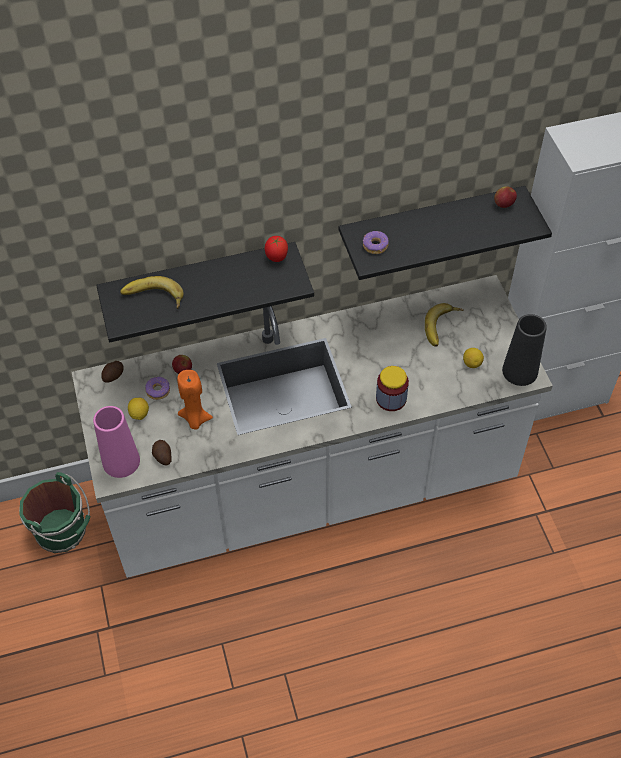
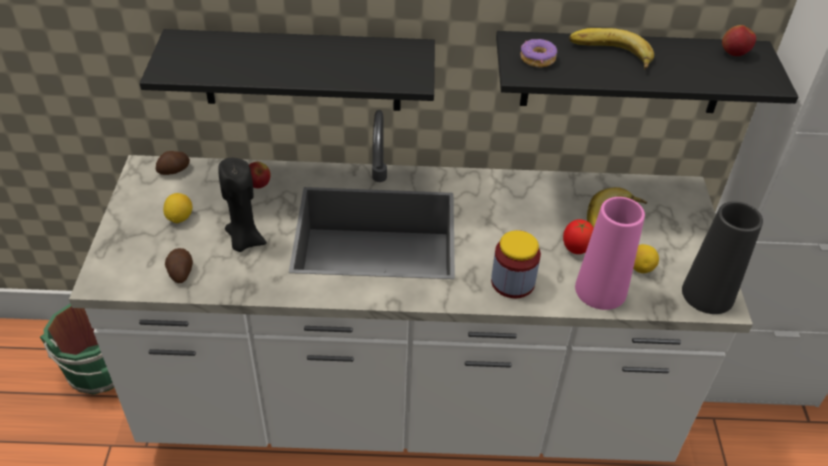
camera: 15 degrees right, 10 degrees down
(121, 461) = (126, 264): pink vase -> pink vase (600, 290)
(153, 298) = (221, 55): banana -> banana (610, 55)
(158, 390) = (217, 198): donut -> none
(195, 419) = (244, 241): orange candle -> black candle
(276, 258) = (401, 50): tomato -> tomato (575, 249)

